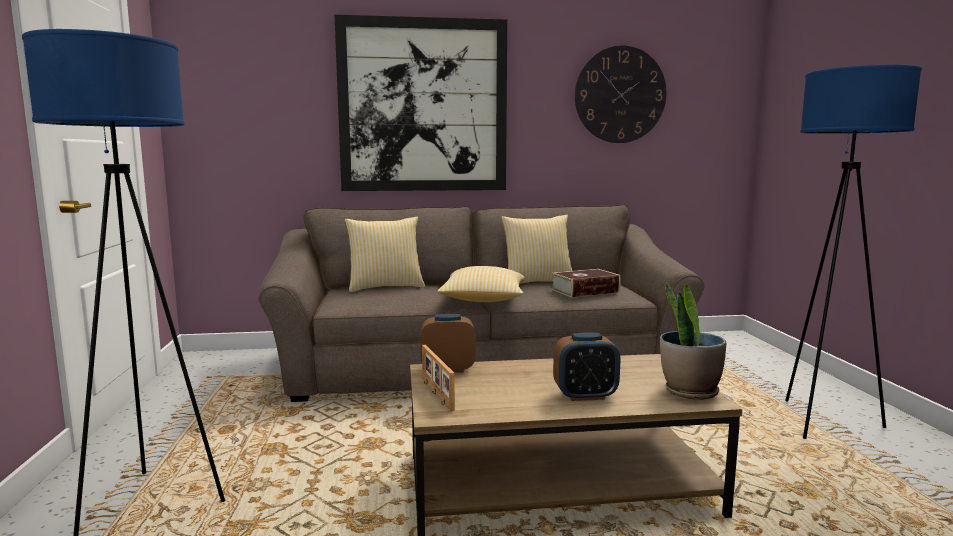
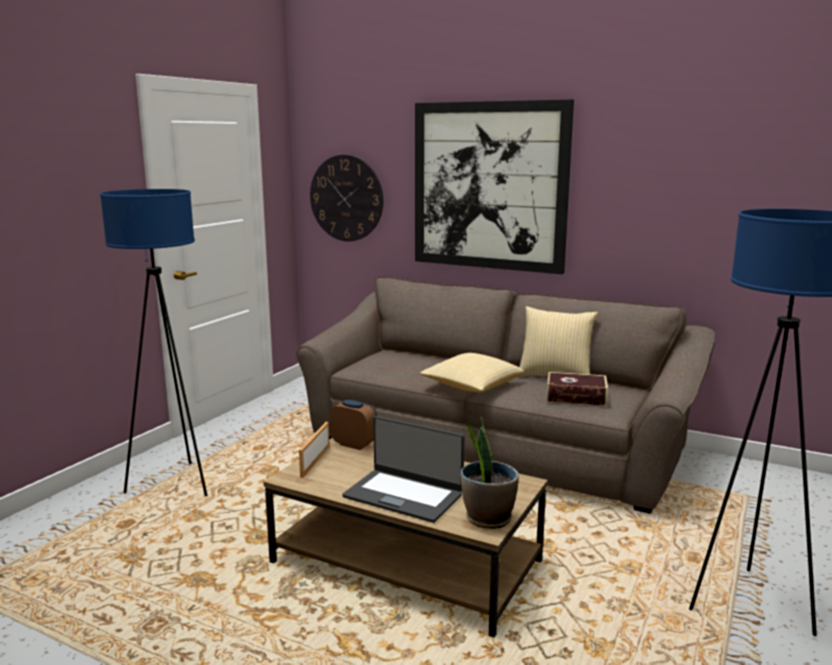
camera: 35 degrees right, 5 degrees up
(385, 287) = (417, 356): pillow -> none
(585, 396) = (404, 495): alarm clock -> laptop
(620, 95) = (702, 178): wall clock -> wall clock (346, 198)

